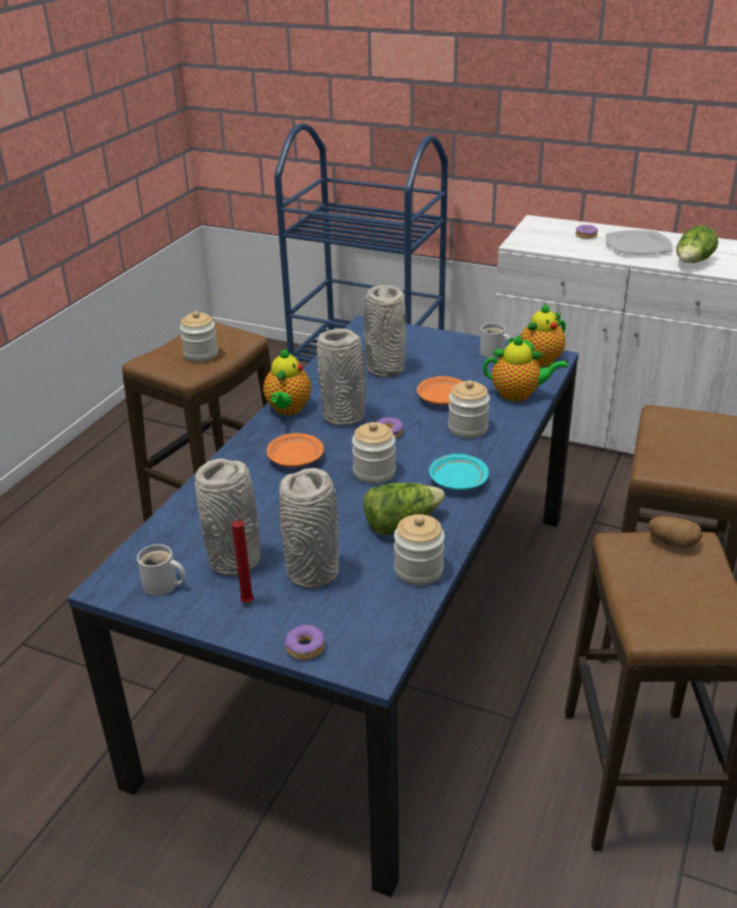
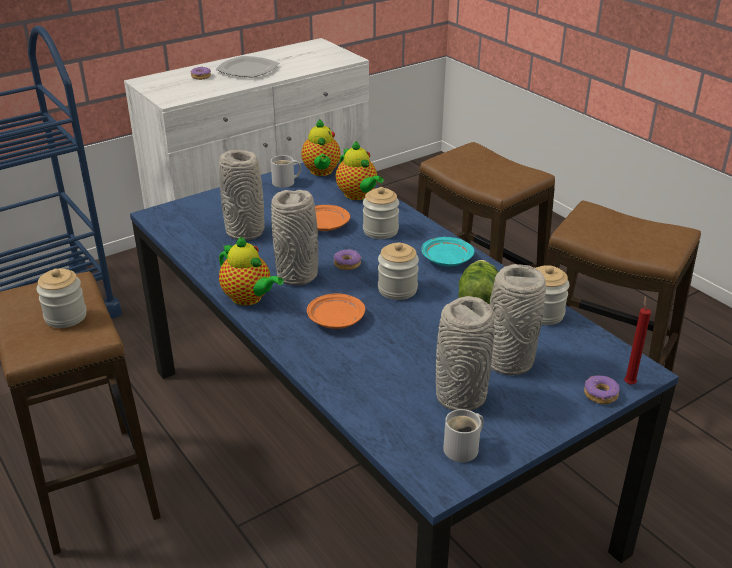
camera: 60 degrees left, 0 degrees up
(249, 601) = (523, 405): red candle -> red candle (629, 383)
(519, 395) = (358, 195): teapot -> teapot turned 105 degrees clockwise
(672, 543) = (584, 215): potato -> none
(693, 262) = (302, 66): lettuce -> none

